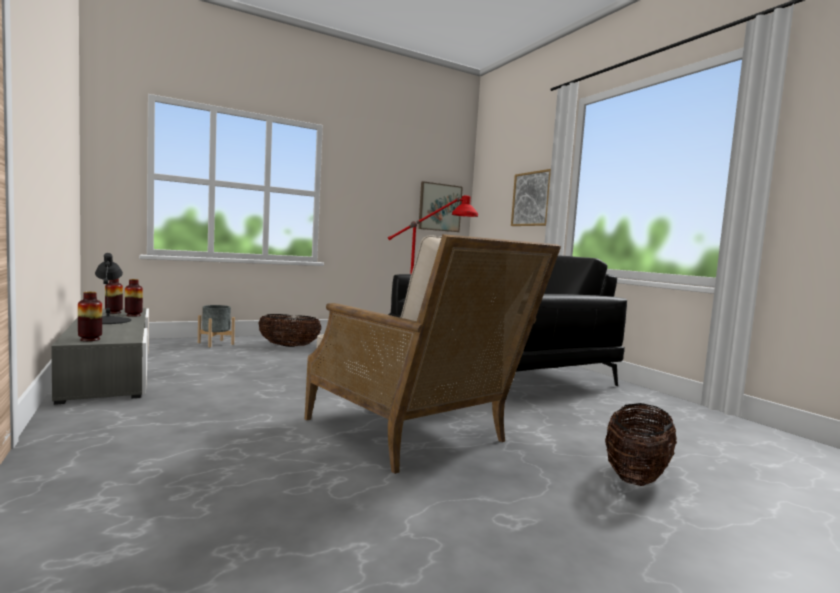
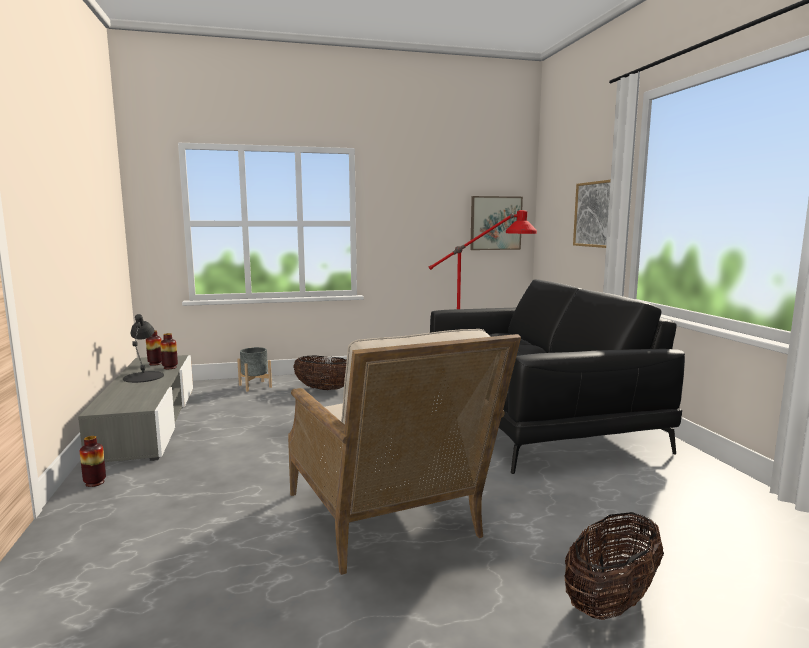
camera: 15 degrees right, 5 degrees up
(90, 339) = (113, 407): vase -> vase (95, 483)

